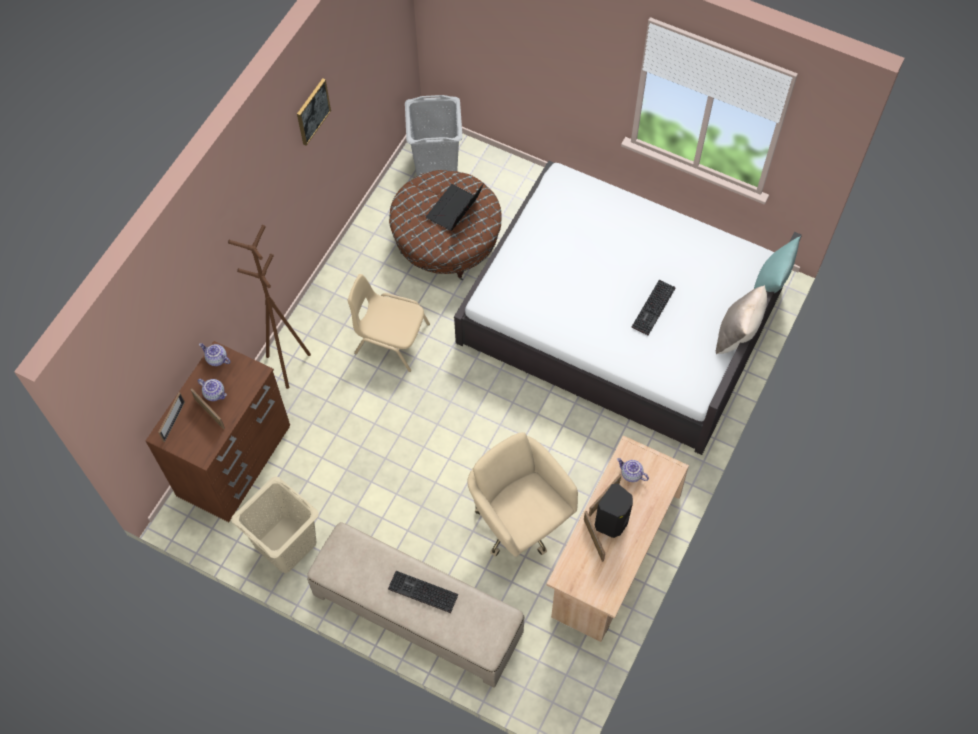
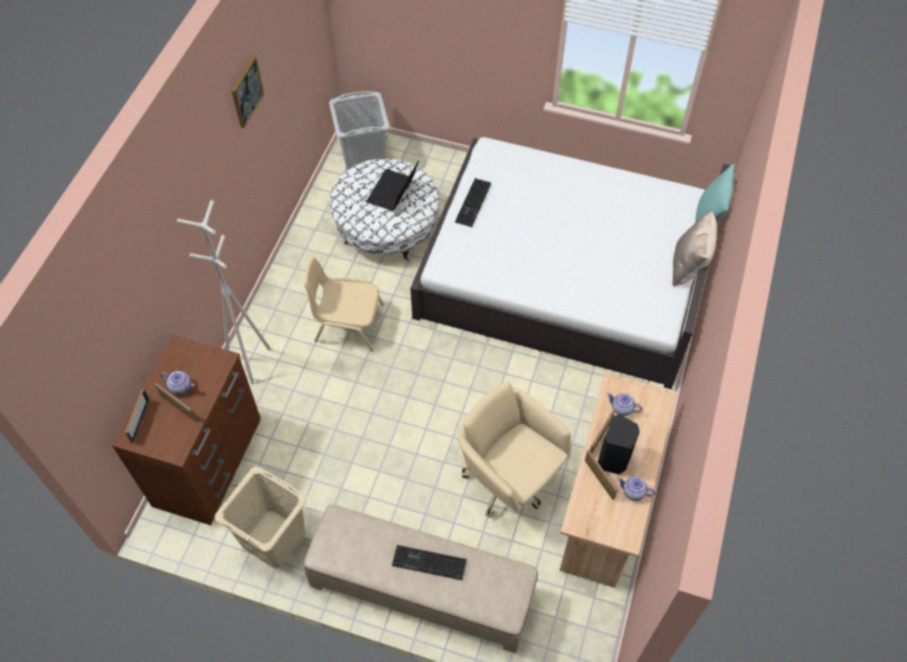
camera: 10 degrees left, 5 degrees down
(216, 359) = (178, 352): teapot -> teapot (633, 492)
(288, 365) = (250, 362): brown clothes rack -> grey clothes rack
(447, 241) = (387, 227): brown ottoman -> white ottoman
(654, 309) = (604, 254): keyboard -> keyboard (474, 204)

